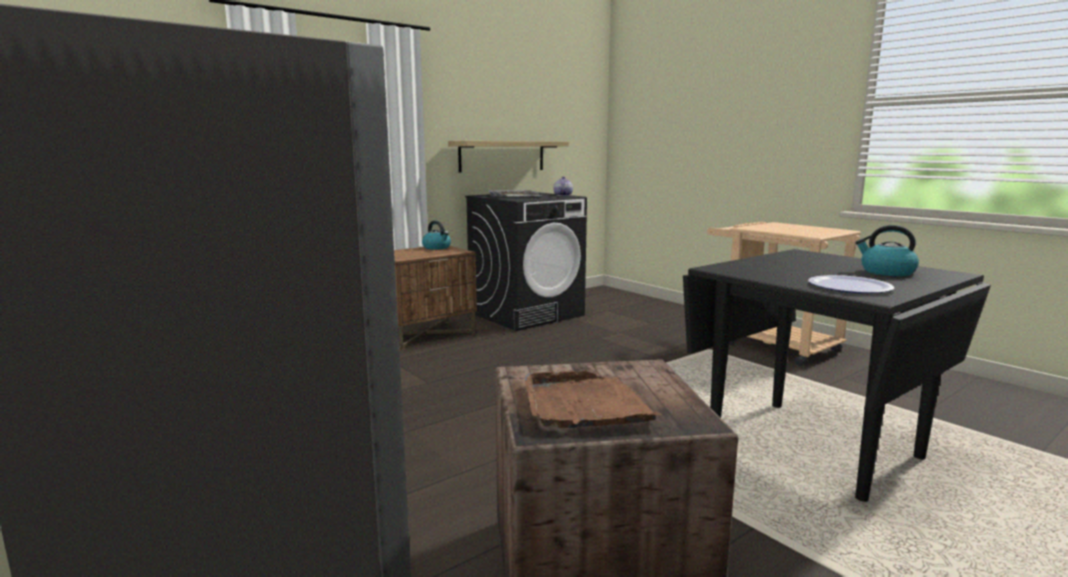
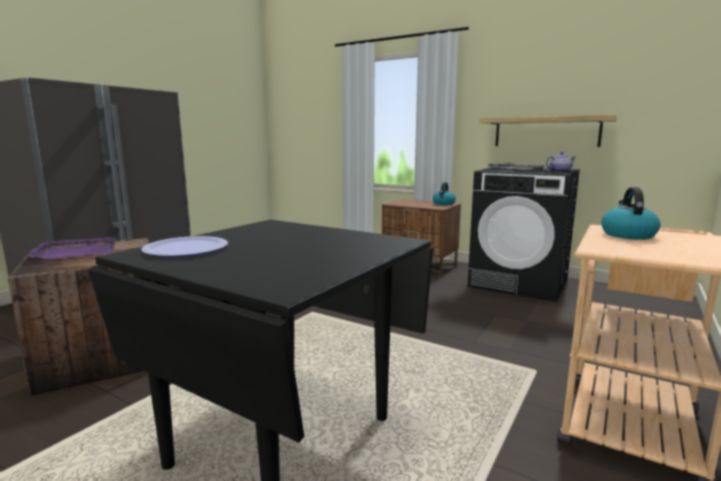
camera: 70 degrees right, 0 degrees up
(584, 405) = (76, 252): brown tray -> purple tray
(886, 272) = (277, 263): kettle -> kettle (627, 235)

